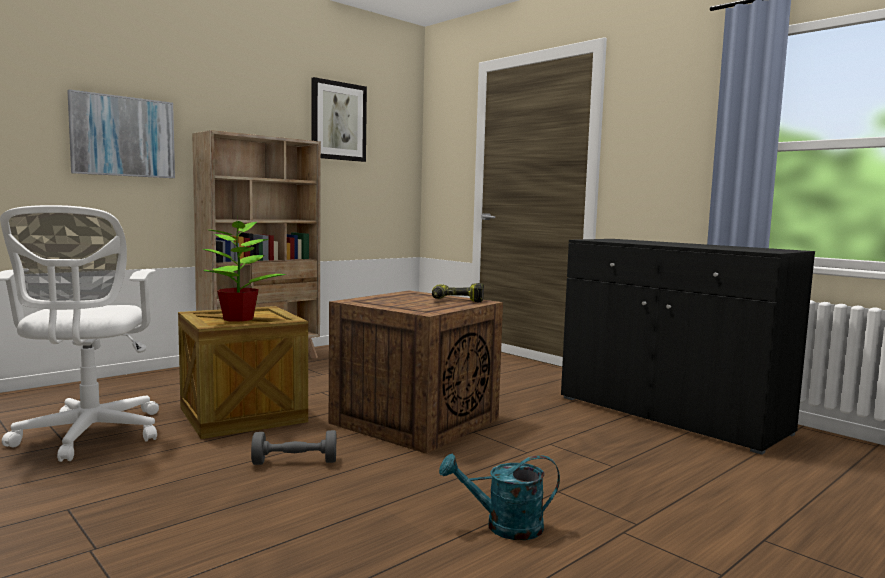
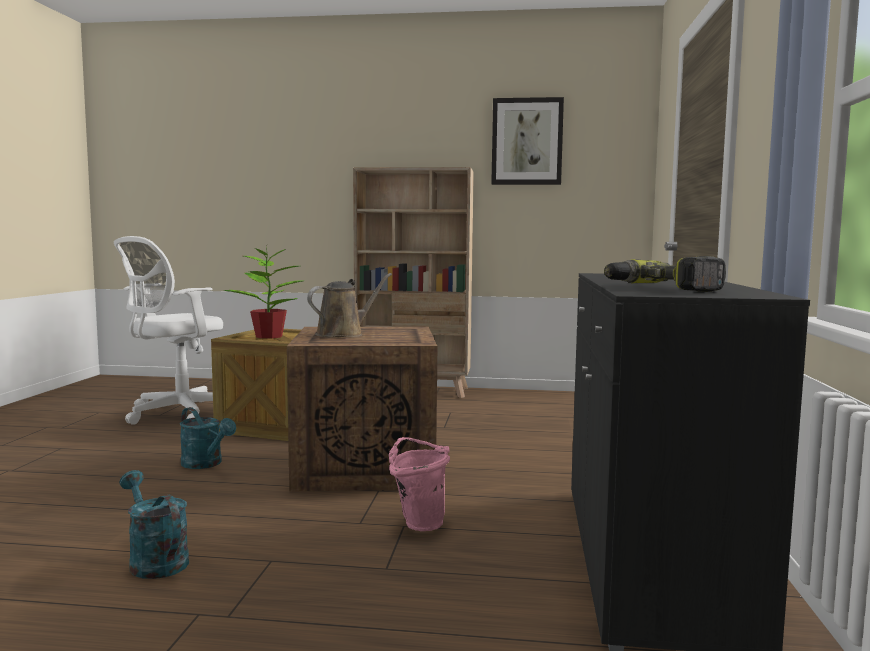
camera: 50 degrees right, 0 degrees up
(123, 136) = (308, 180): picture -> none
(295, 462) = (206, 464): grey dumbbell -> turquoise watering can
(402, 303) = (343, 334): none -> brown watering can
(456, 301) = (396, 339): power drill -> power drill (661, 289)
(551, 439) = (418, 523): none -> pink bucket

